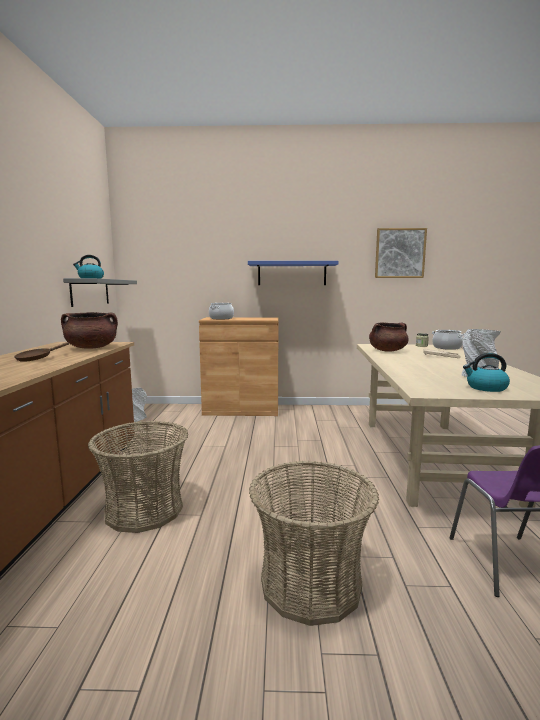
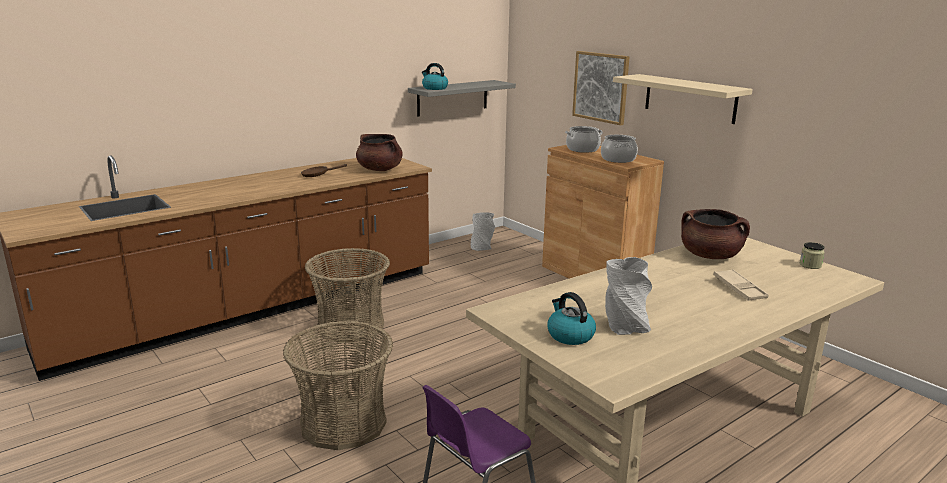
camera: 50 degrees right, 10 degrees up
(292, 274) = (690, 98): blue shelf -> beige shelf
(400, 253) = (867, 86): picture -> picture (601, 87)
(446, 348) = (833, 282): cooking pot -> cooking pot (617, 159)

